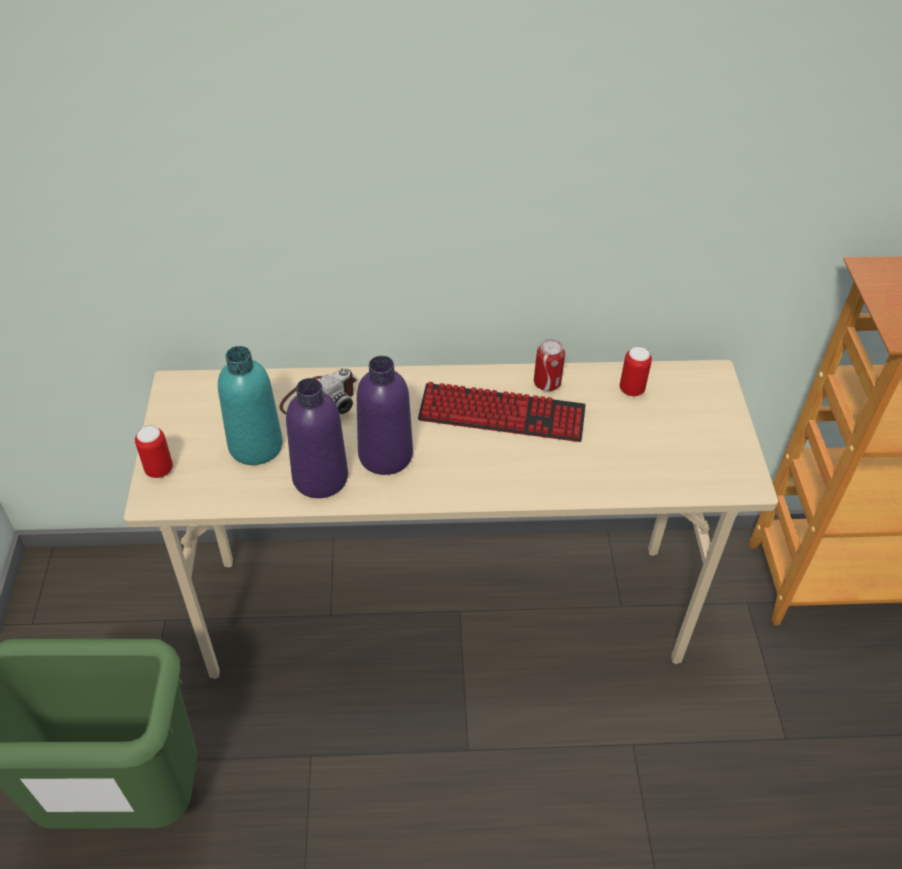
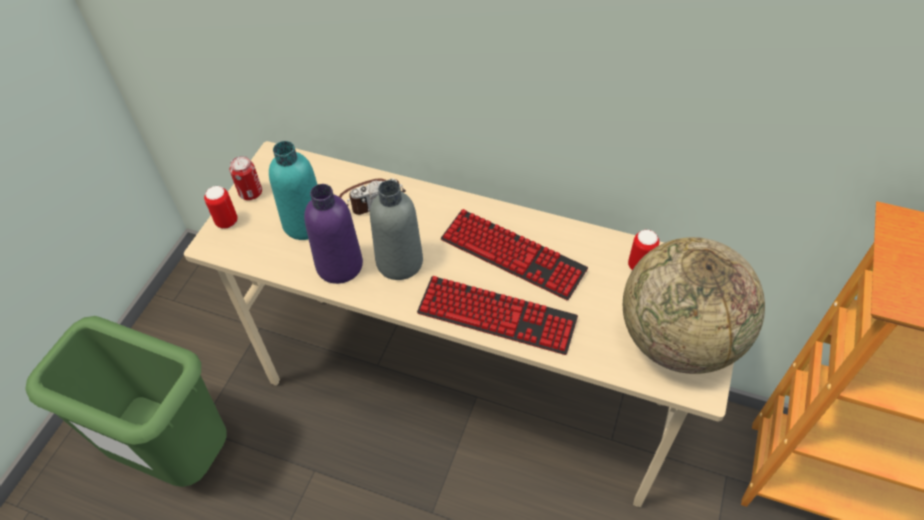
camera: 25 degrees right, 5 degrees up
(385, 455) = (399, 262): purple bottle -> grey bottle
(517, 478) = (496, 316): none -> keyboard
(547, 383) = (566, 238): can -> can (251, 193)
(702, 447) = (677, 339): none -> globe

